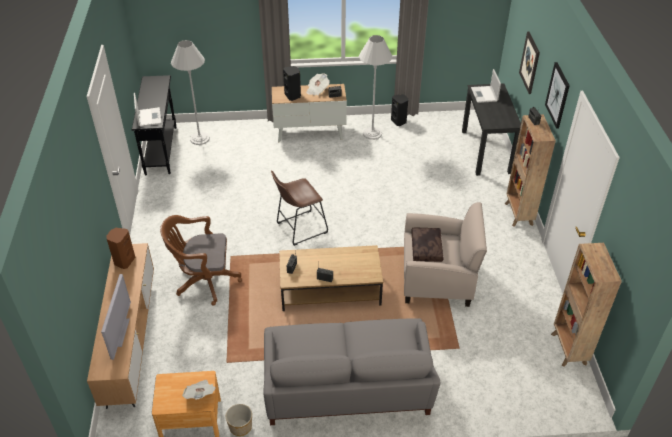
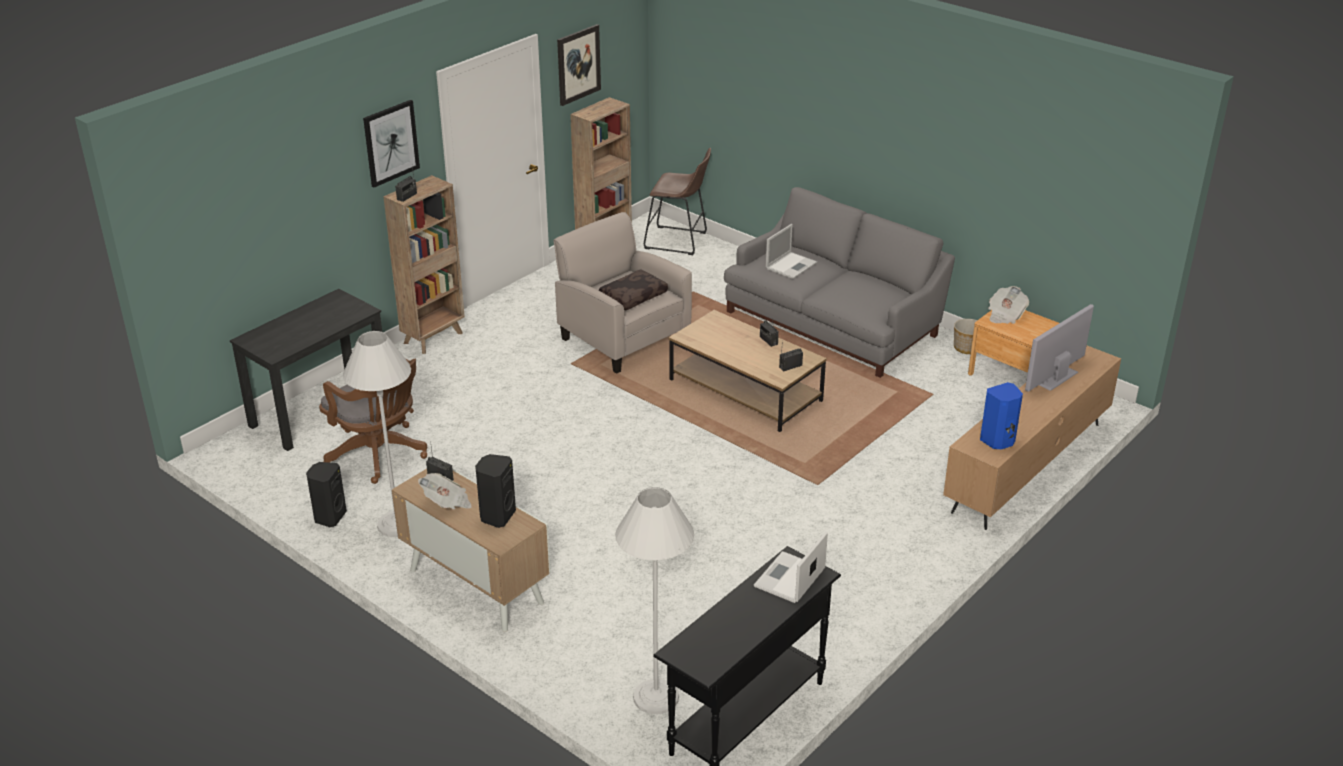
camera: 135 degrees left, 10 degrees down
(124, 261) = (998, 441): brown speaker -> blue speaker
(204, 281) = (881, 477): brown office chair -> brown office chair (380, 455)
(299, 228) = (692, 465): brown stool -> brown stool (679, 241)
(484, 95) = (285, 341): laptop -> laptop (791, 265)
(530, 62) = (284, 216): picture -> picture (578, 64)

